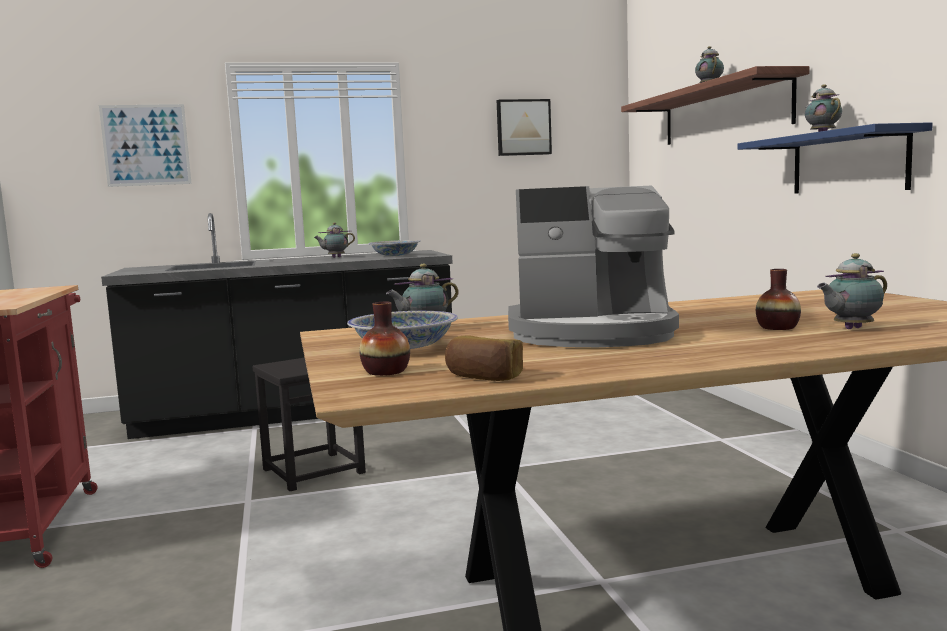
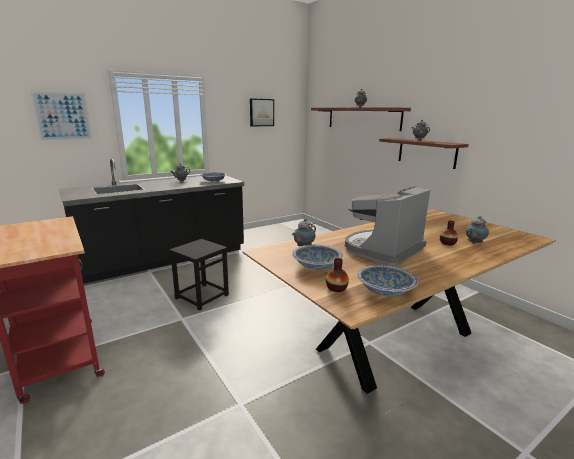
camera: 20 degrees left, 10 degrees up
(483, 377) = (385, 290): bread -> bowl
(592, 333) = (382, 250): coffee machine -> coffee machine turned 150 degrees clockwise
(848, 162) = (426, 152): blue shelf -> brown shelf

